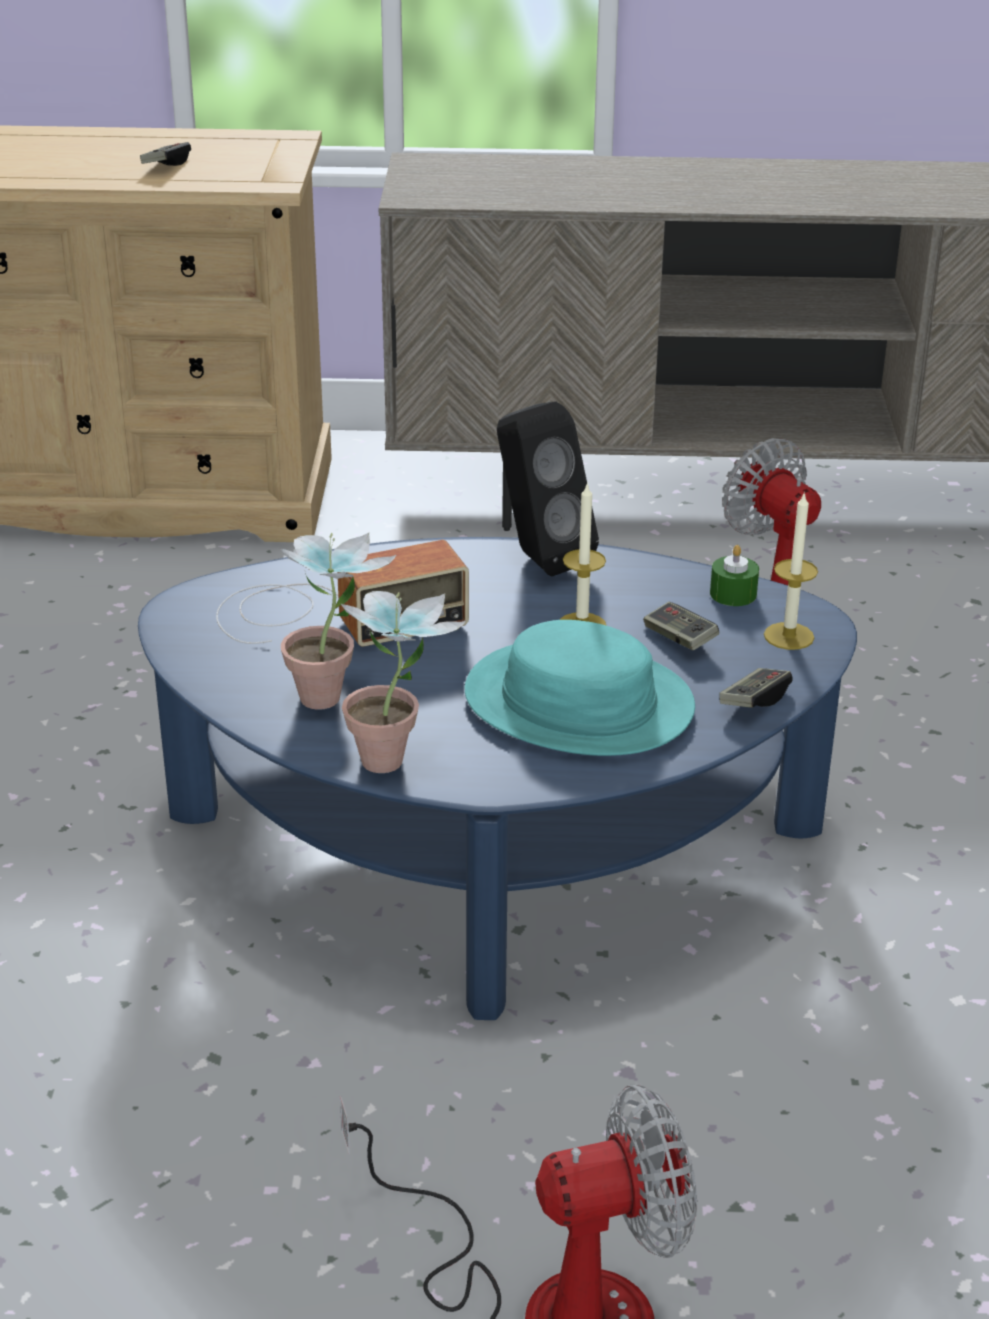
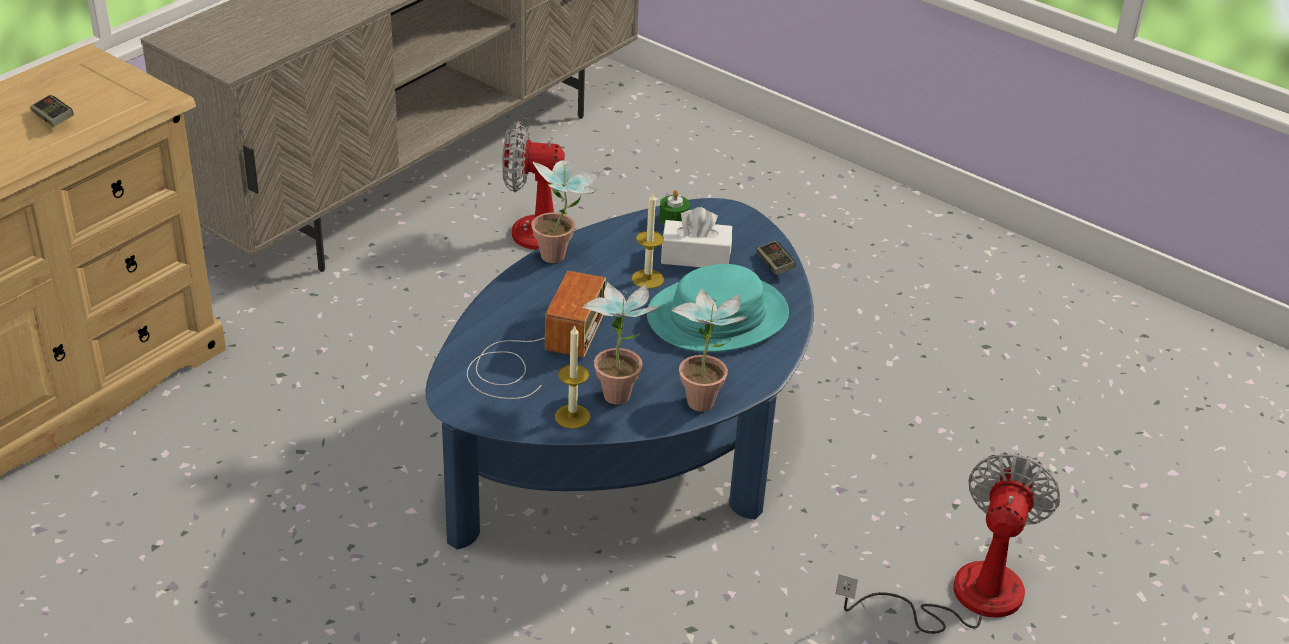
camera: 55 degrees left, 5 degrees up
(538, 558) = (562, 257): black speaker -> potted plant
(679, 638) = (695, 256): game controller -> white tissue box
(789, 636) = (731, 225): candle -> candle (572, 416)

